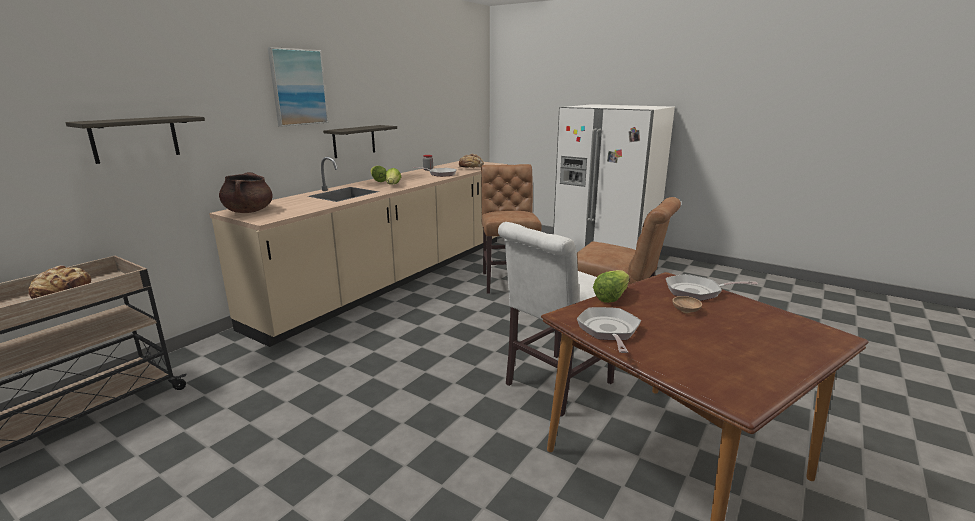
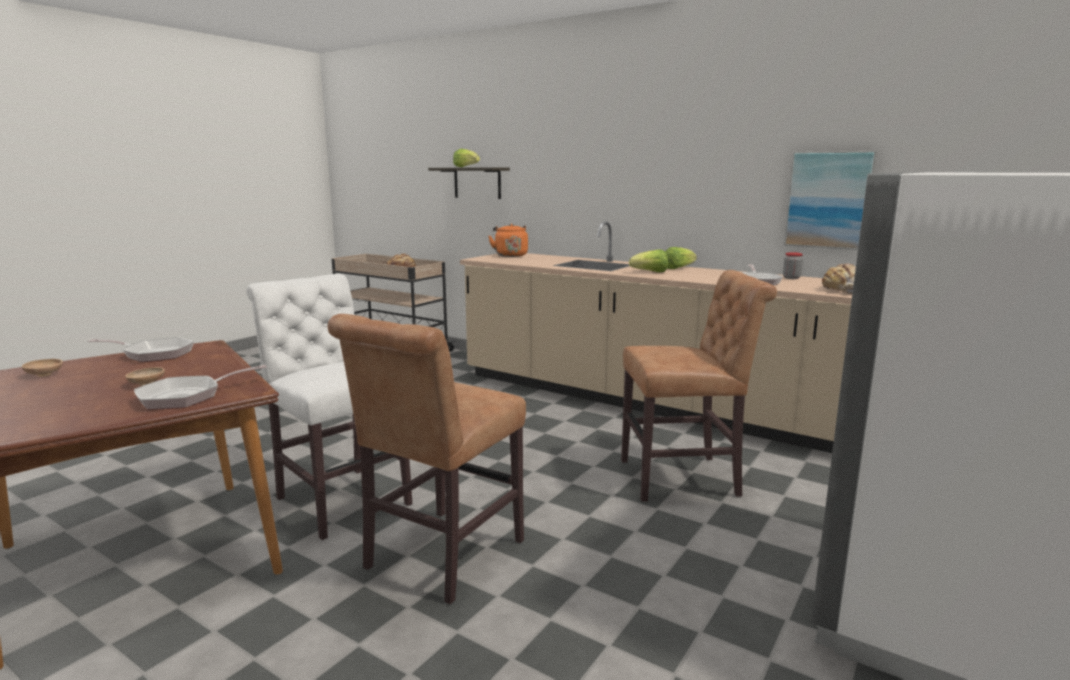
camera: 90 degrees right, 5 degrees down
(248, 211) = (510, 255): brown cooking pot -> orange kettle
(298, 87) = (612, 143): picture -> picture (829, 200)
(354, 141) = (678, 212): shelf -> none
(611, 297) = (226, 360): lettuce -> lettuce (466, 167)
(697, 292) = (186, 397): frying pan -> frying pan turned 135 degrees counterclockwise
(701, 364) = (44, 374): none -> brown bowl

